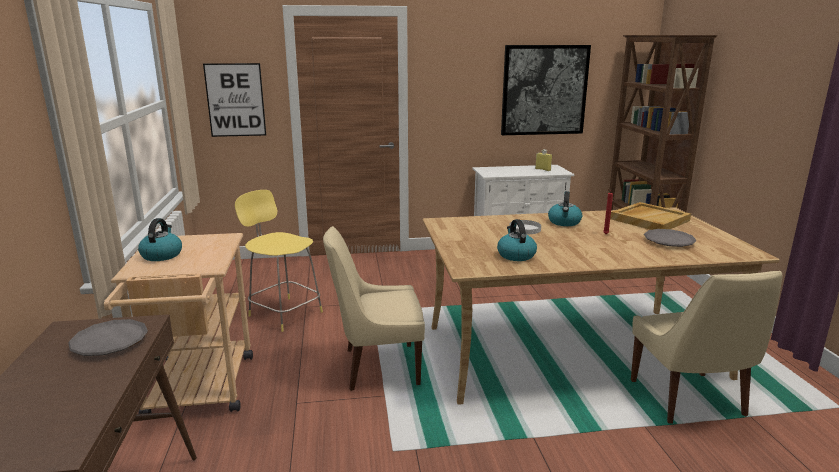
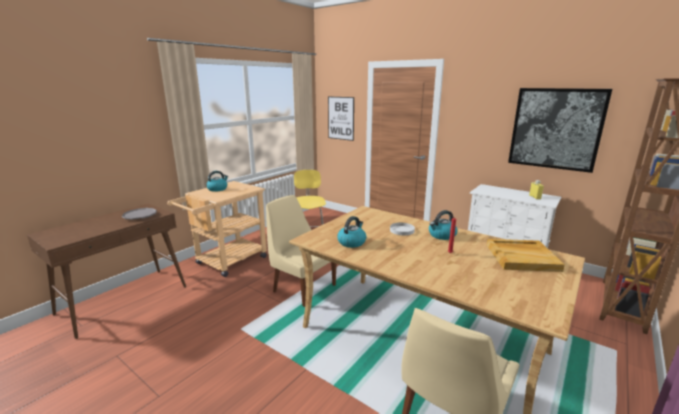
camera: 45 degrees right, 0 degrees up
(669, 241) = (489, 277): grey plate -> none

